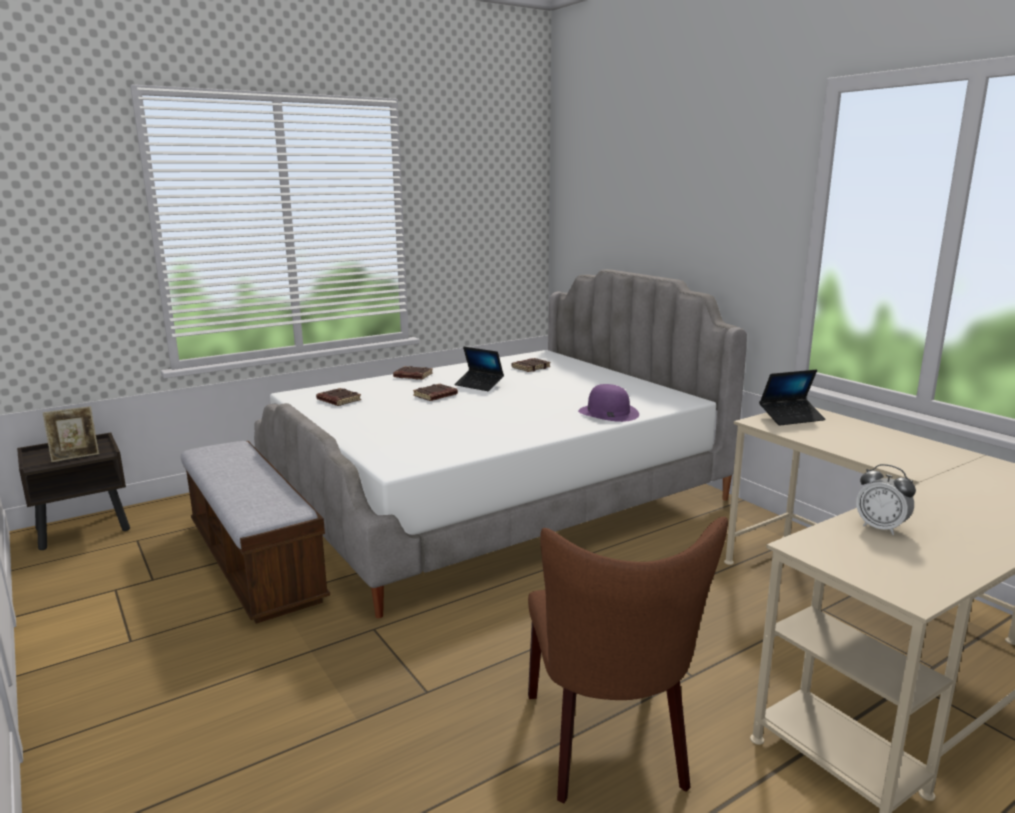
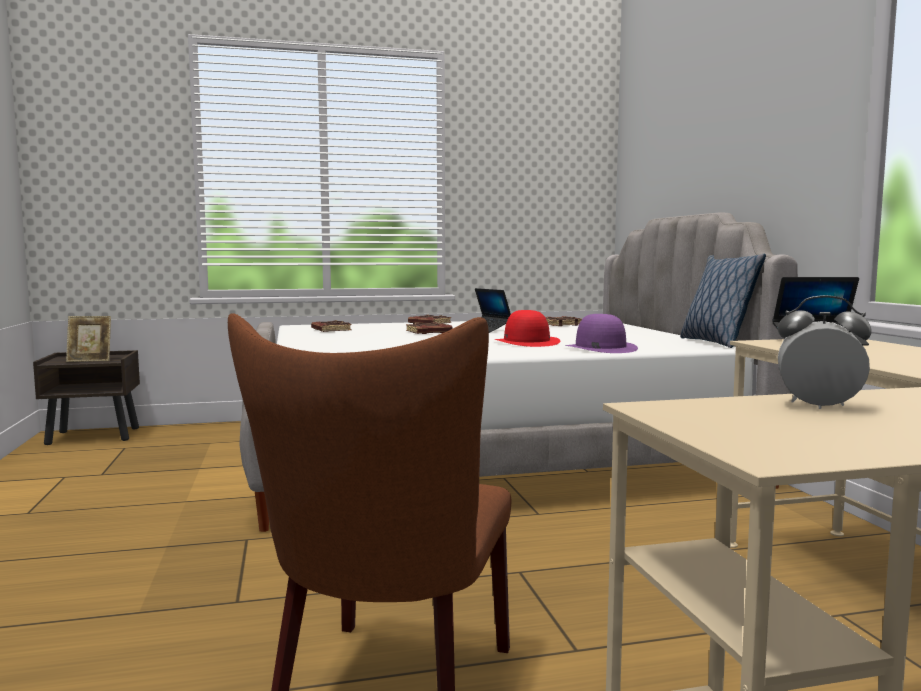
camera: 20 degrees right, 10 degrees down
(254, 562) = (199, 474): bench -> none
(540, 407) = (527, 342): none -> red hat
(681, 392) = (716, 342): none -> pillow
(881, 528) = (819, 406): alarm clock -> alarm clock turned 135 degrees clockwise

